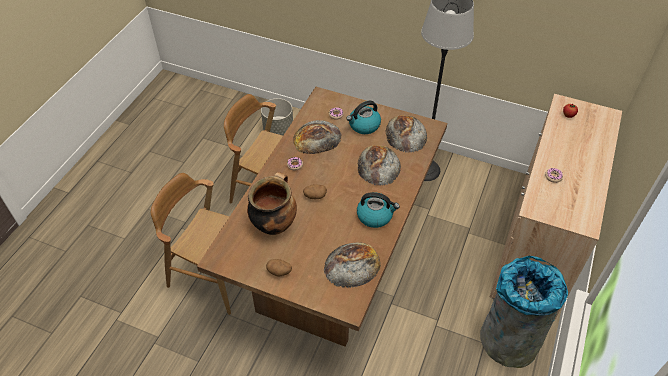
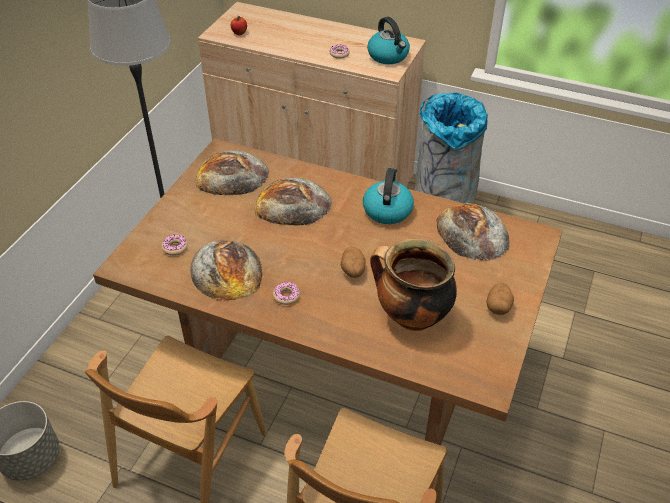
camera: 90 degrees left, 5 degrees down
(364, 126) = (206, 217): kettle -> kettle (388, 56)

